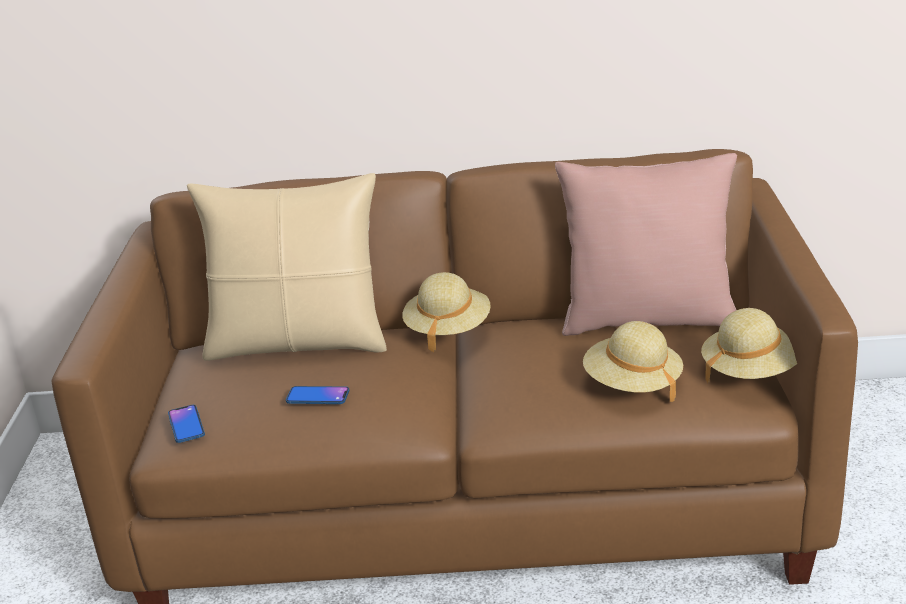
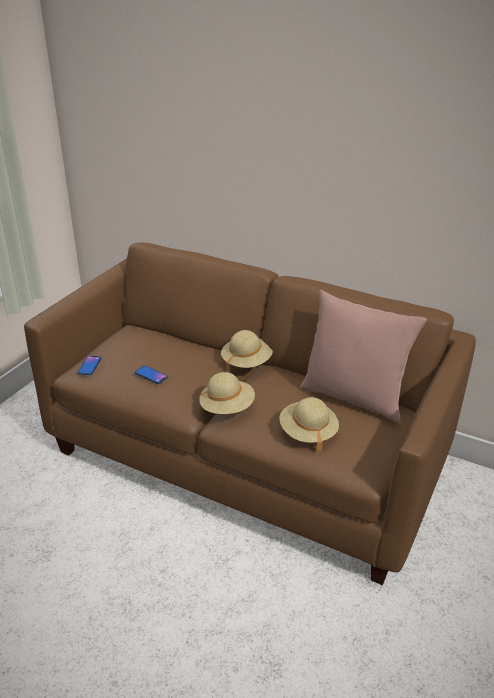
camera: 25 degrees right, 5 degrees up
(299, 343) = (172, 342): beige pillow -> none
(750, 371) = (378, 452): beige hat -> beige hat (227, 407)

